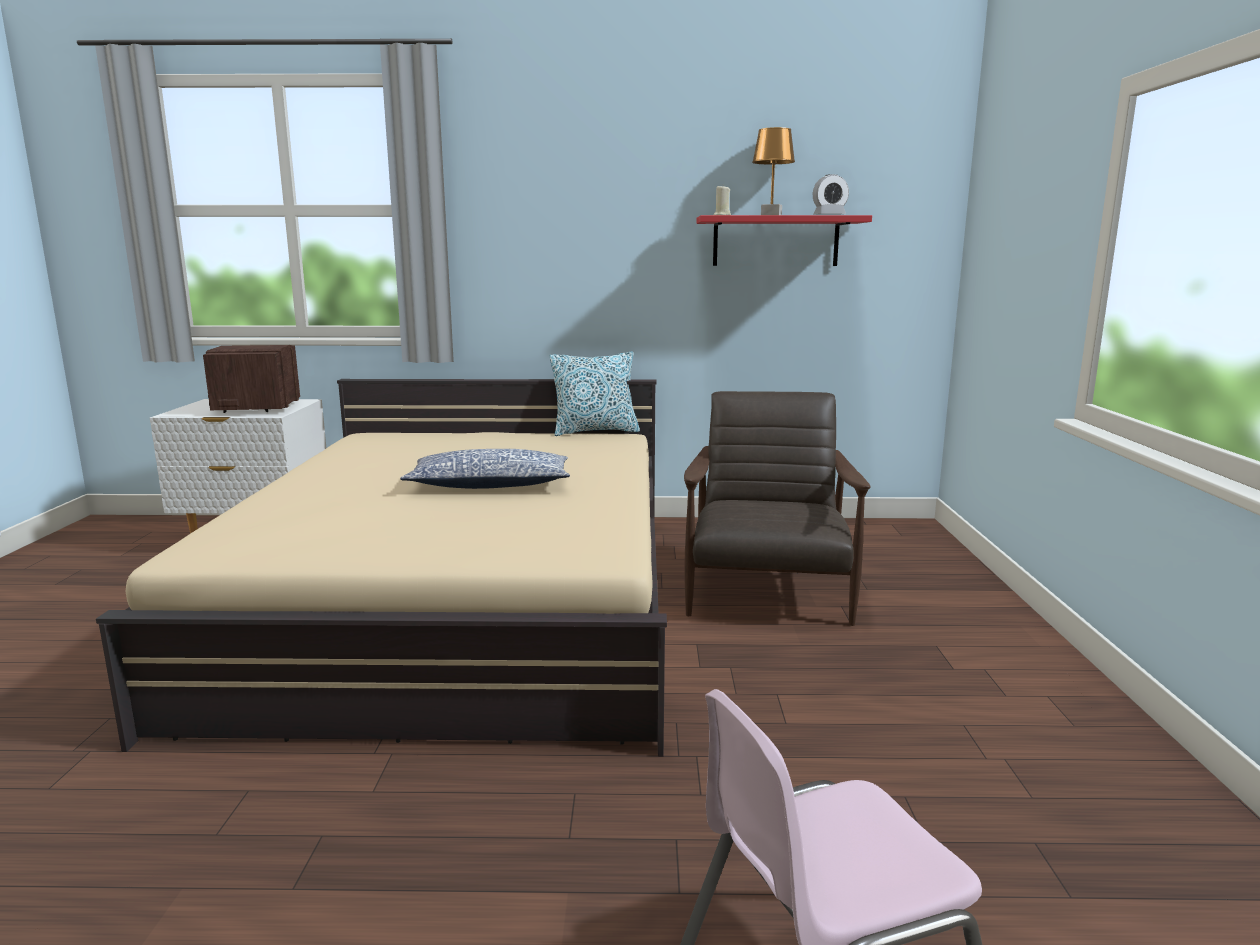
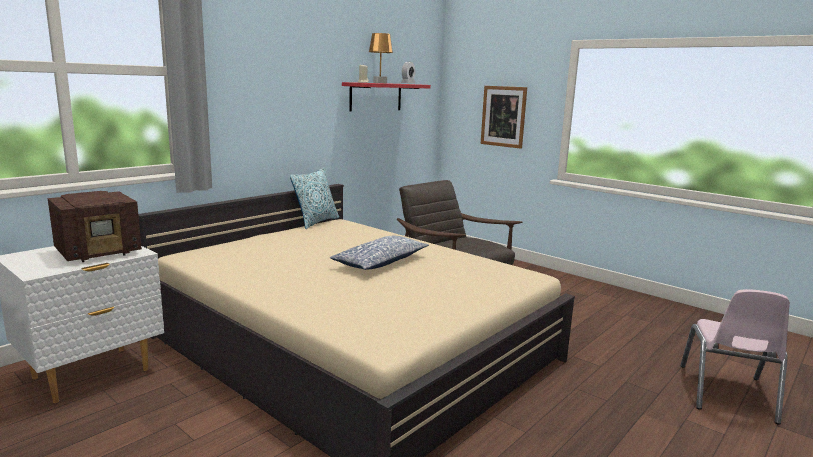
camera: 50 degrees left, 0 degrees up
(256, 409) = (100, 252): radio -> radio turned 75 degrees counterclockwise
(1022, 275) = (503, 116): none -> picture

